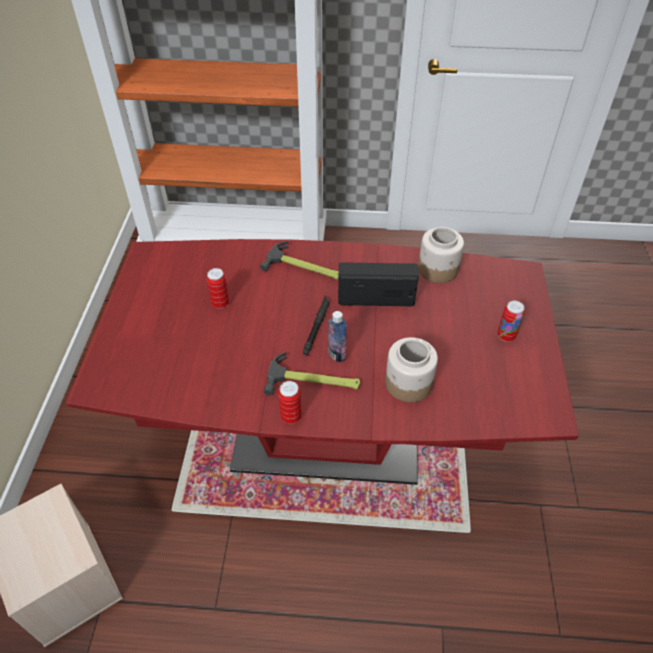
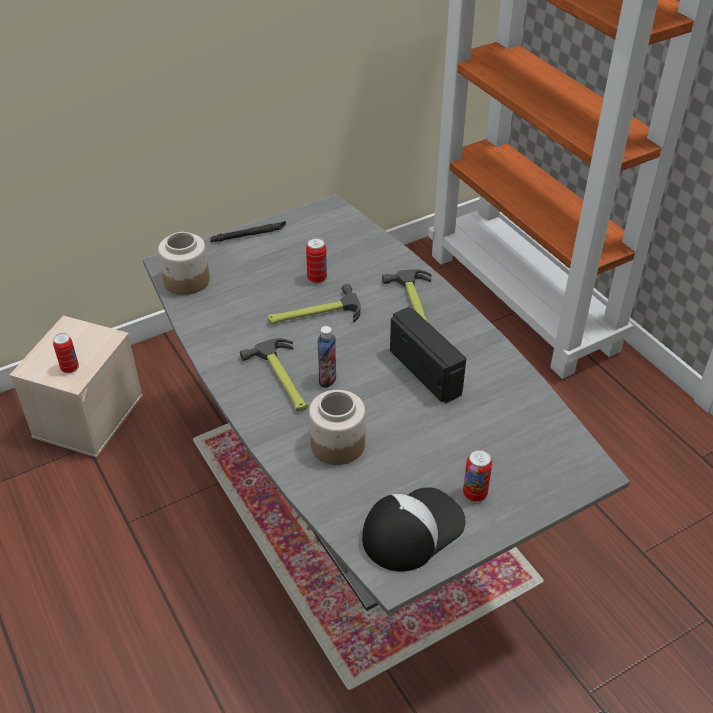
camera: 55 degrees right, 5 degrees down
(258, 326) = (313, 314): none -> hammer
(291, 416) = (231, 384): can -> can (70, 368)
(316, 327) = (347, 350): black flashlight -> black flashlight (248, 235)
(326, 438) = (356, 505): red dining table -> grey dining table
(438, 269) = (519, 399): jar -> jar (186, 281)
(516, 384) = (412, 529): none -> cap

